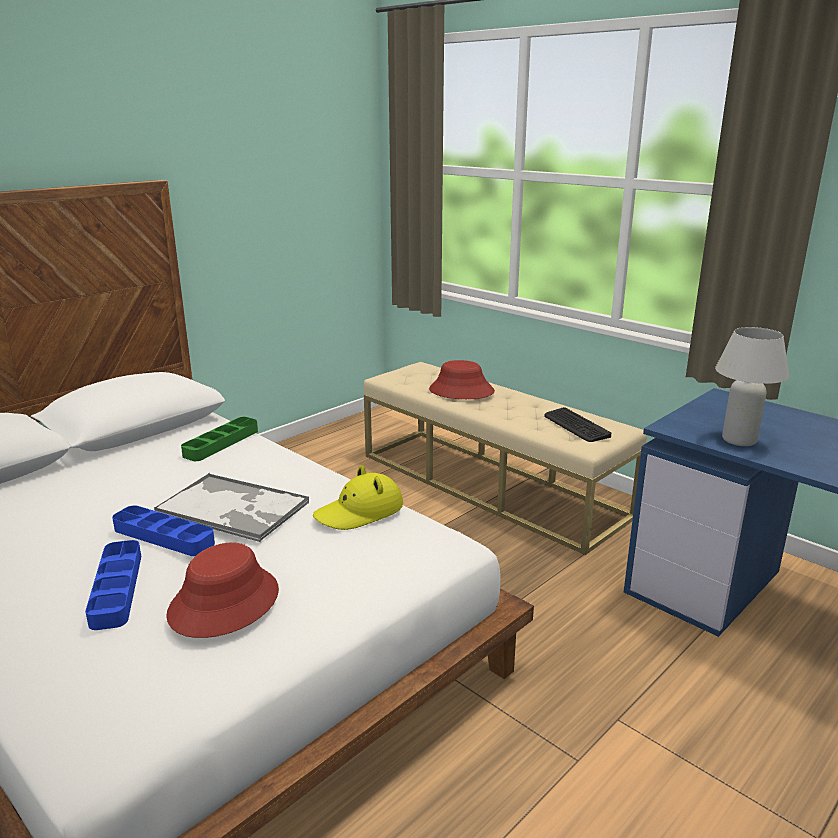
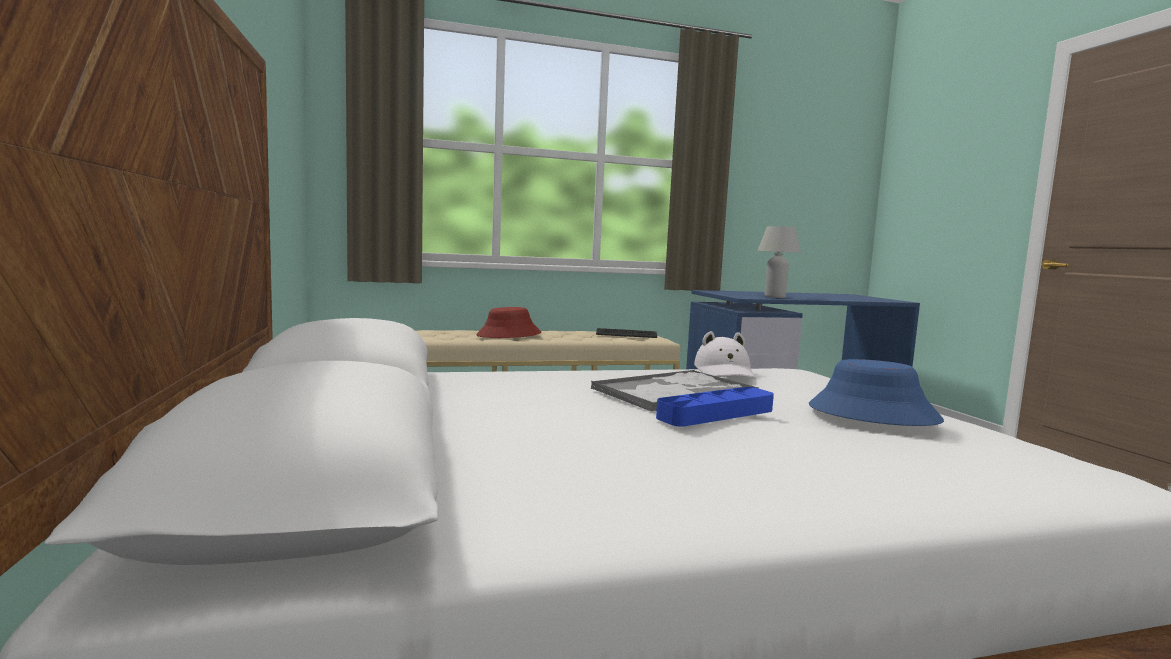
camera: 60 degrees left, 15 degrees down
(116, 588) = (832, 436): blue tray -> none
(221, 443) = (495, 377): green tray -> none
(224, 602) = (871, 414): red hat -> blue hat
(359, 512) = (725, 372): yellow hat -> white hat

